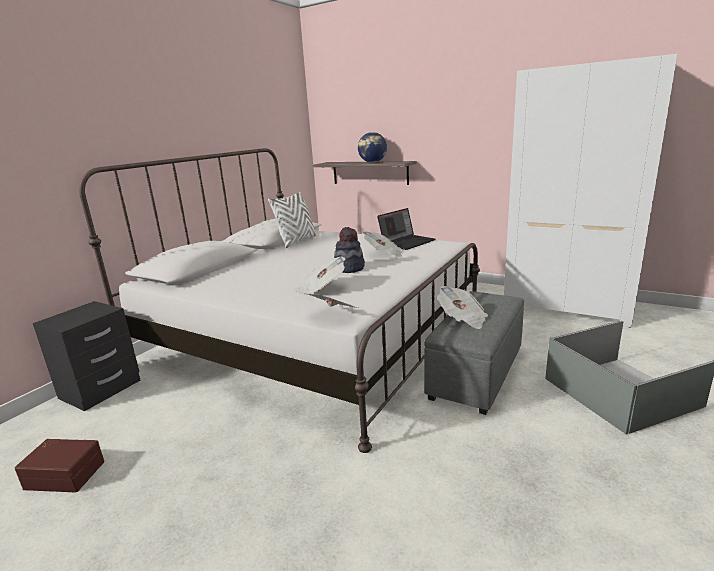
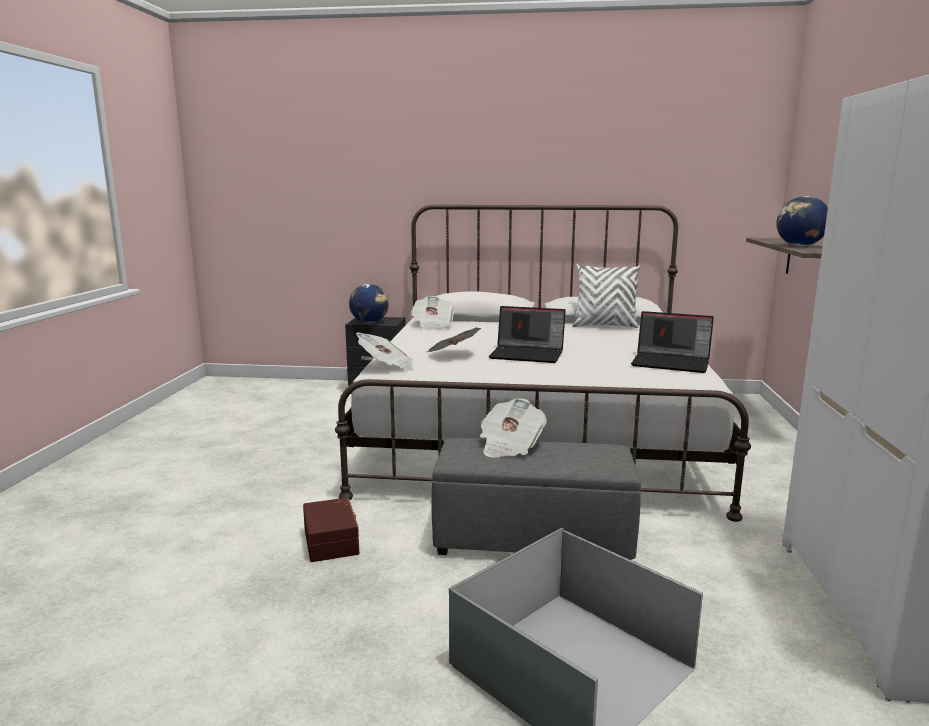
camera: 65 degrees right, 5 degrees down
(66, 474) = (282, 411): brown storage box -> brown storage box (333, 541)
(81, 319) = (369, 322): none -> globe
(349, 268) = (528, 354): hat -> laptop
(384, 254) = (598, 360): newspaper -> newspaper (432, 325)

